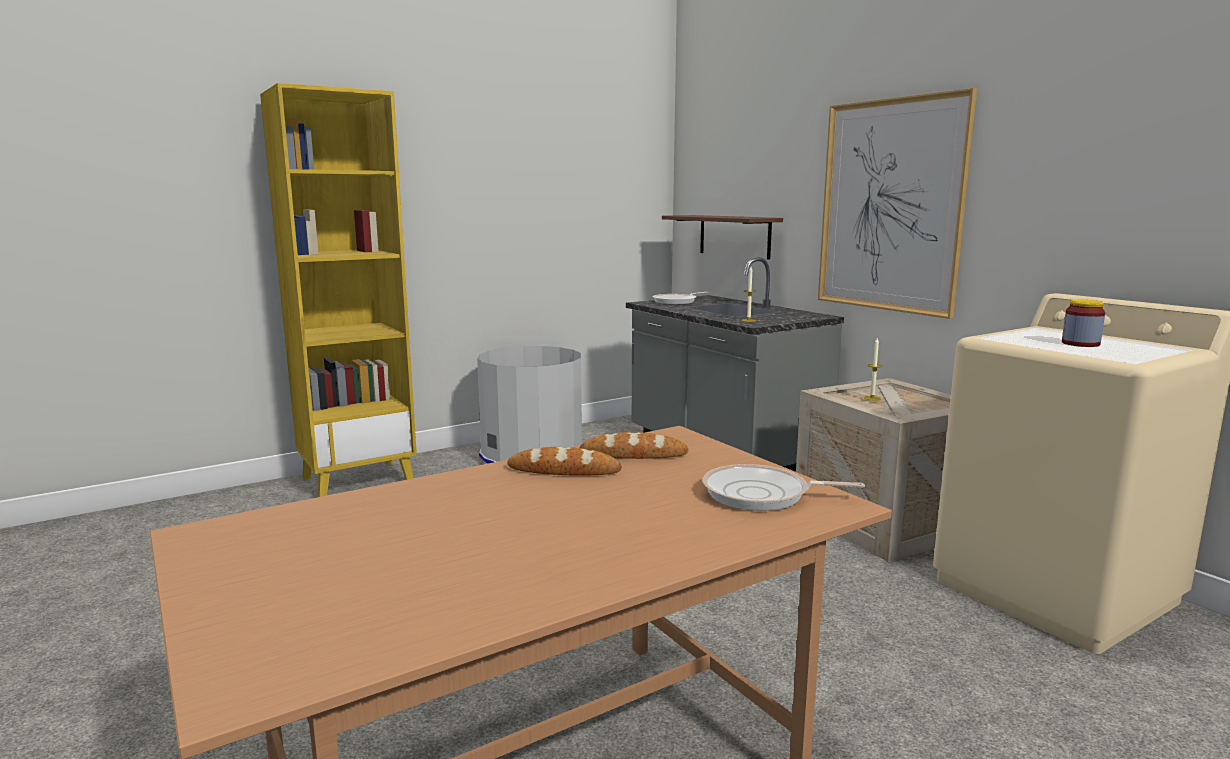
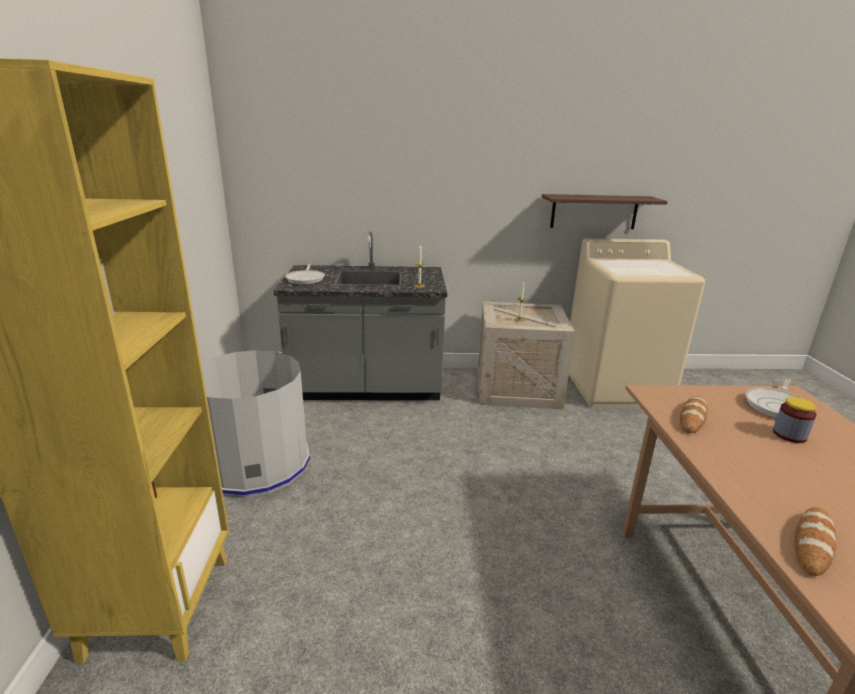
camera: 60 degrees left, 10 degrees up
(564, 470) = (726, 450): bread -> bread (813, 543)
(734, 236) = (317, 213): brown shelf -> brown shelf (594, 211)
(890, 206) = (472, 188): picture -> none
(1080, 344) = (645, 267): jar -> jar (789, 435)

